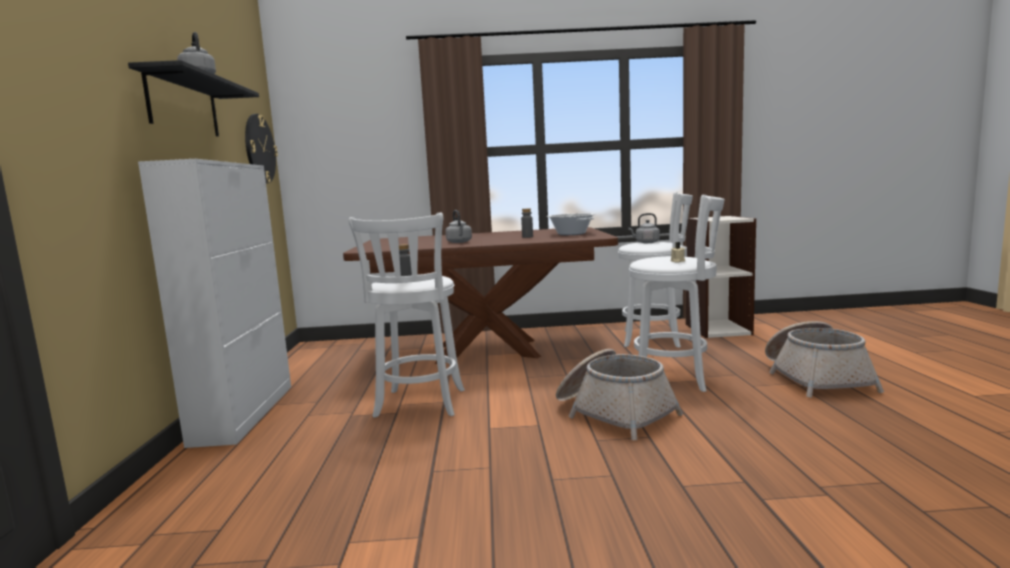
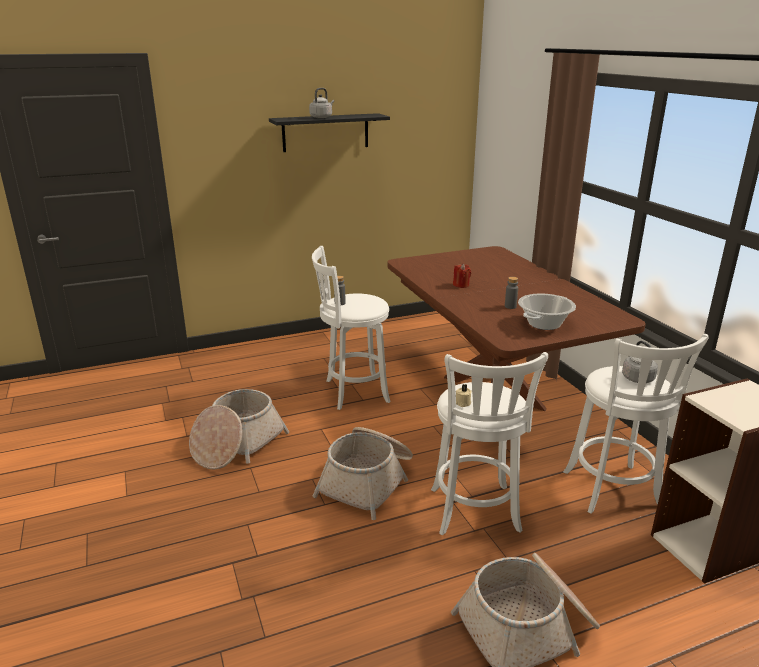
camera: 70 degrees right, 15 degrees up
(245, 413) = (320, 338): white cabinet -> none
(259, 149) = (438, 146): wall clock -> none
(459, 242) = (461, 285): grey kettle -> red candle
(484, 488) = (237, 444): none -> basket

